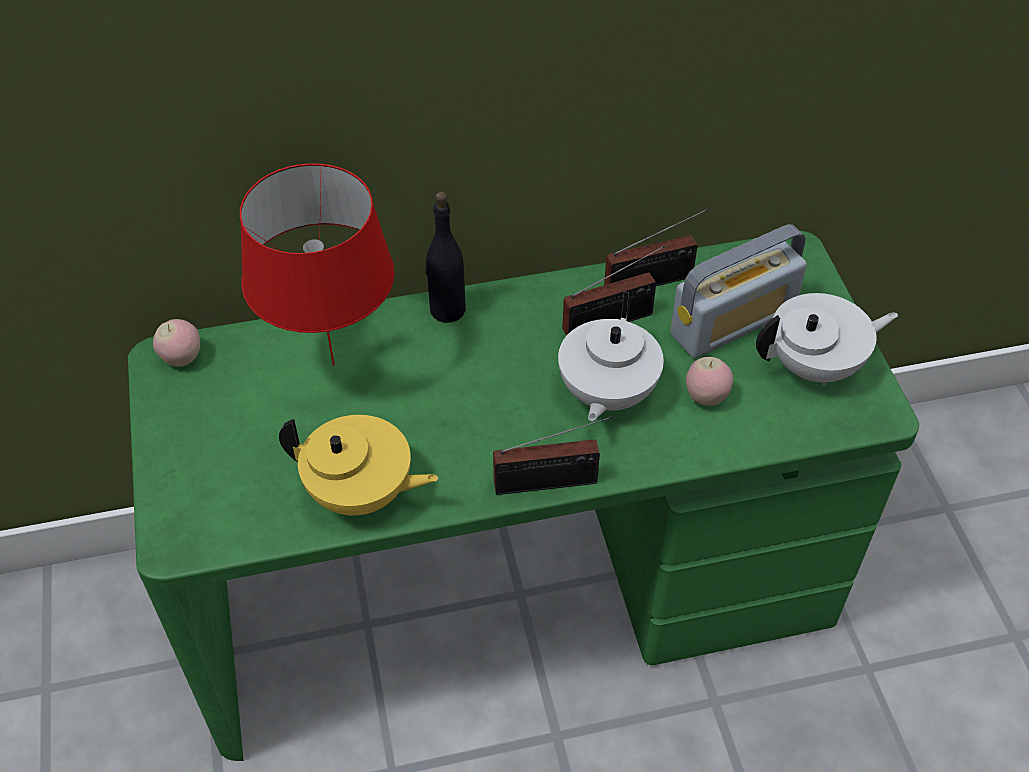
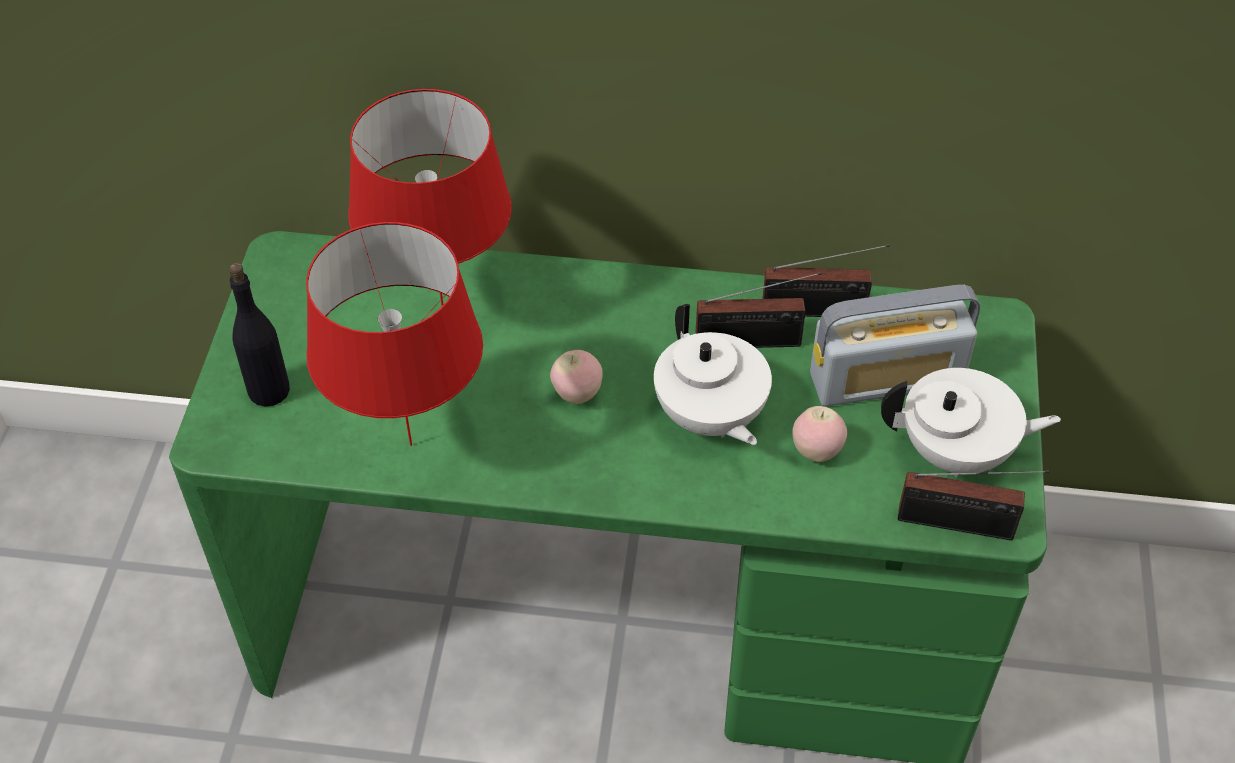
camera: 20 degrees right, 0 degrees up
(182, 359) = (298, 261): apple -> apple (577, 394)
(361, 494) = (411, 446): yellow teapot -> red table lamp
(447, 310) = (583, 282): black bottle -> black bottle (268, 390)
(551, 483) = (608, 493): radio -> radio (962, 525)
(606, 394) = (709, 417): white teapot -> white teapot turned 60 degrees counterclockwise

